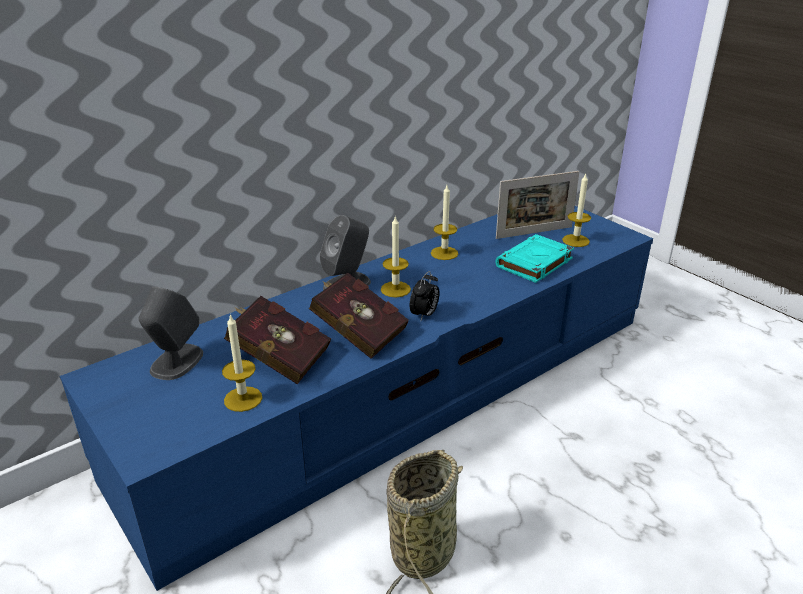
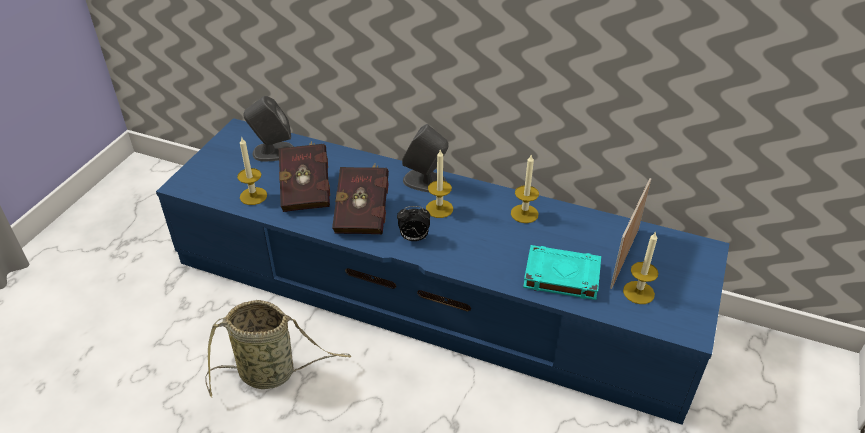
camera: 60 degrees right, 10 degrees up
(534, 232) = (624, 257): picture frame -> picture frame turned 75 degrees clockwise

